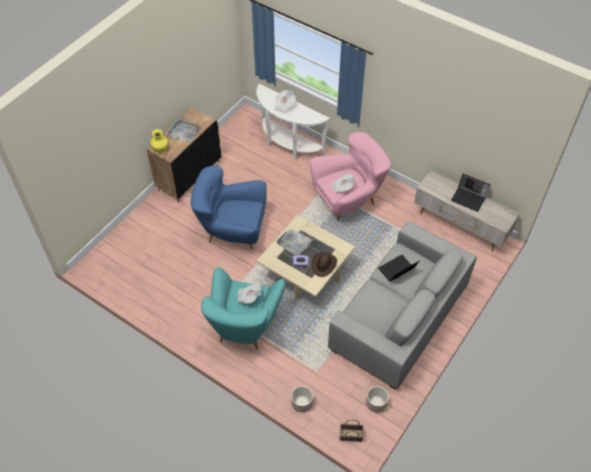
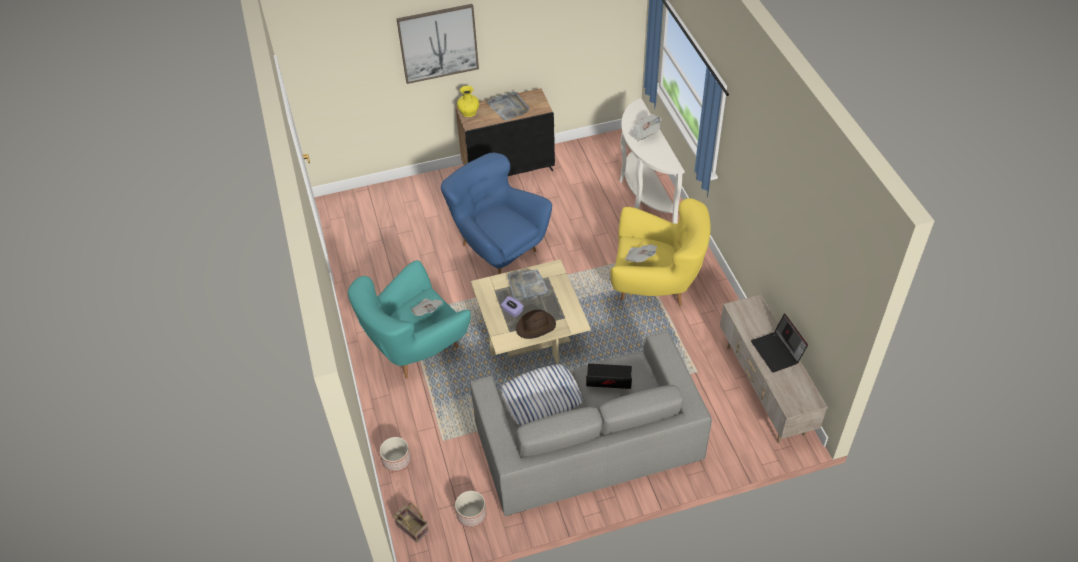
camera: 40 degrees right, 5 degrees down
(130, 108) = (438, 43): none -> picture
(348, 199) = (655, 285): pink armchair -> yellow armchair
(371, 306) = (541, 398): none -> pillow

